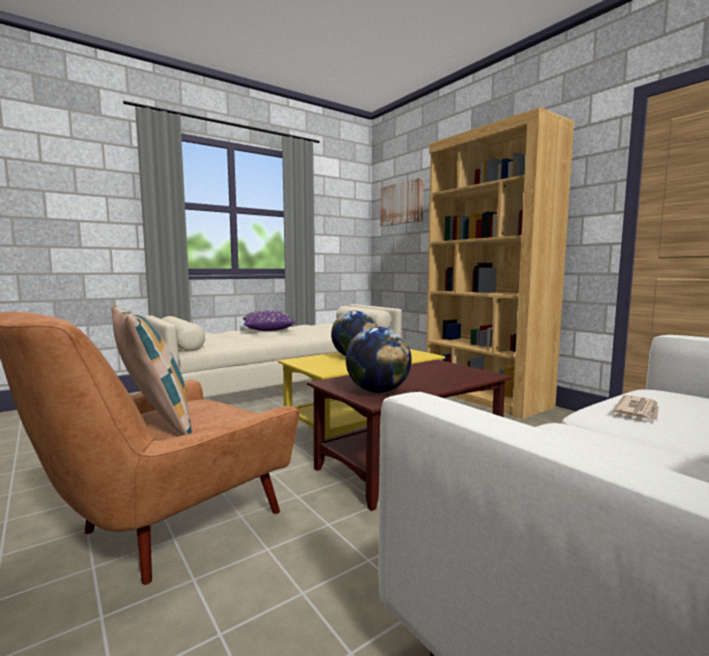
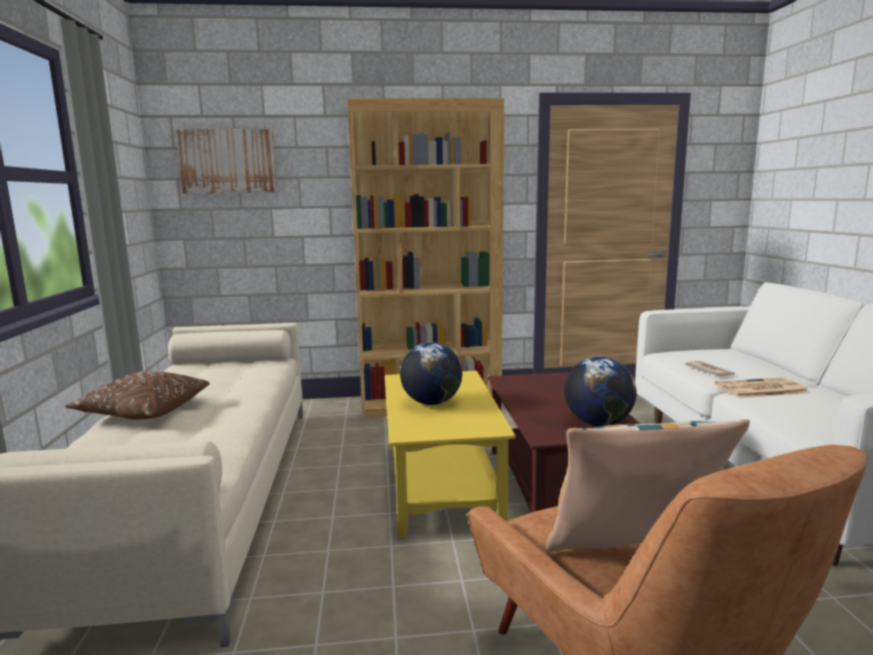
camera: 60 degrees left, 5 degrees up
(267, 329) = (143, 412): purple pillow -> brown pillow
(620, 436) = (760, 389): none -> newspaper

